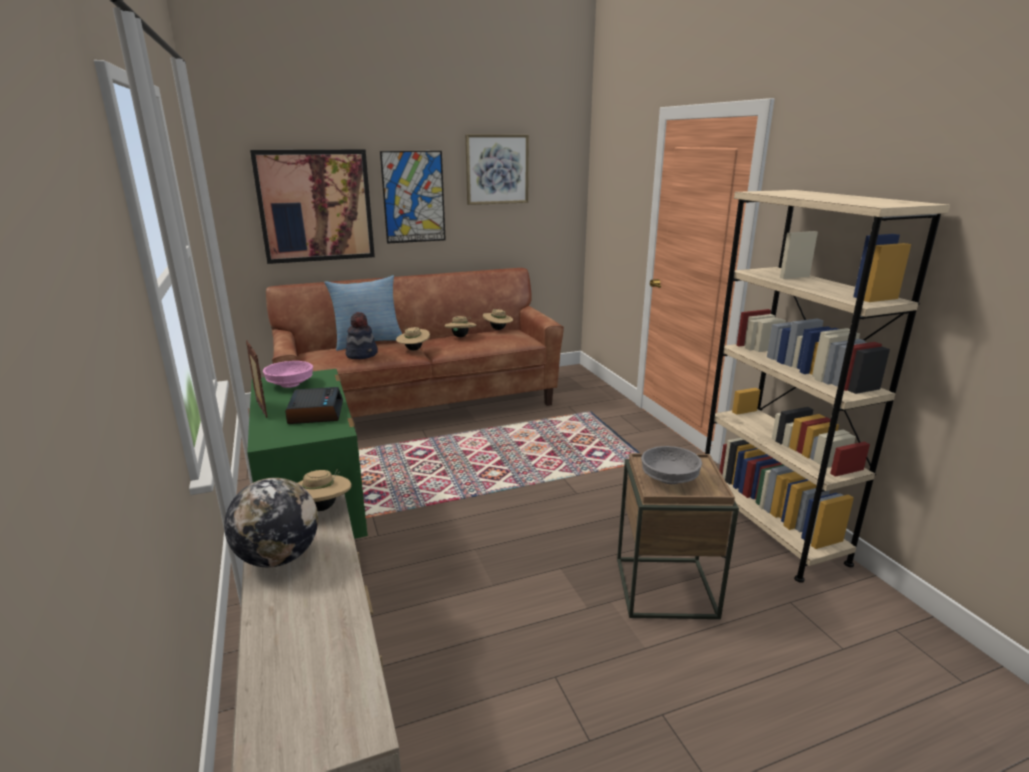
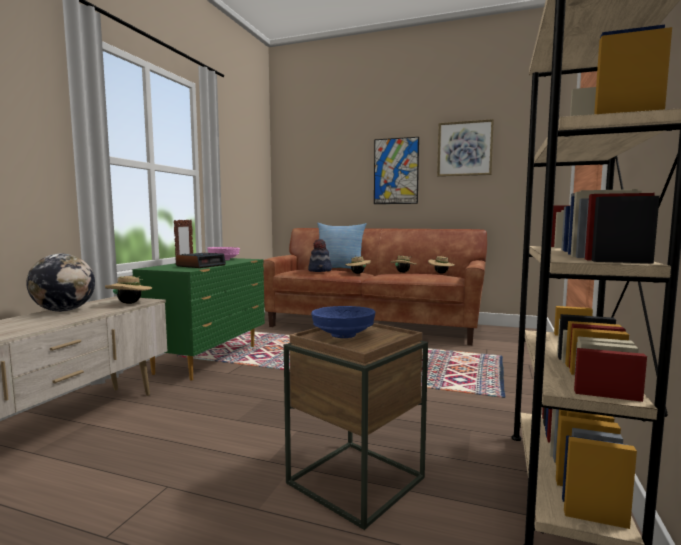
camera: 40 degrees right, 15 degrees down
(315, 206) = (330, 177): picture -> none
(669, 478) = (344, 335): grey bowl -> blue bowl

